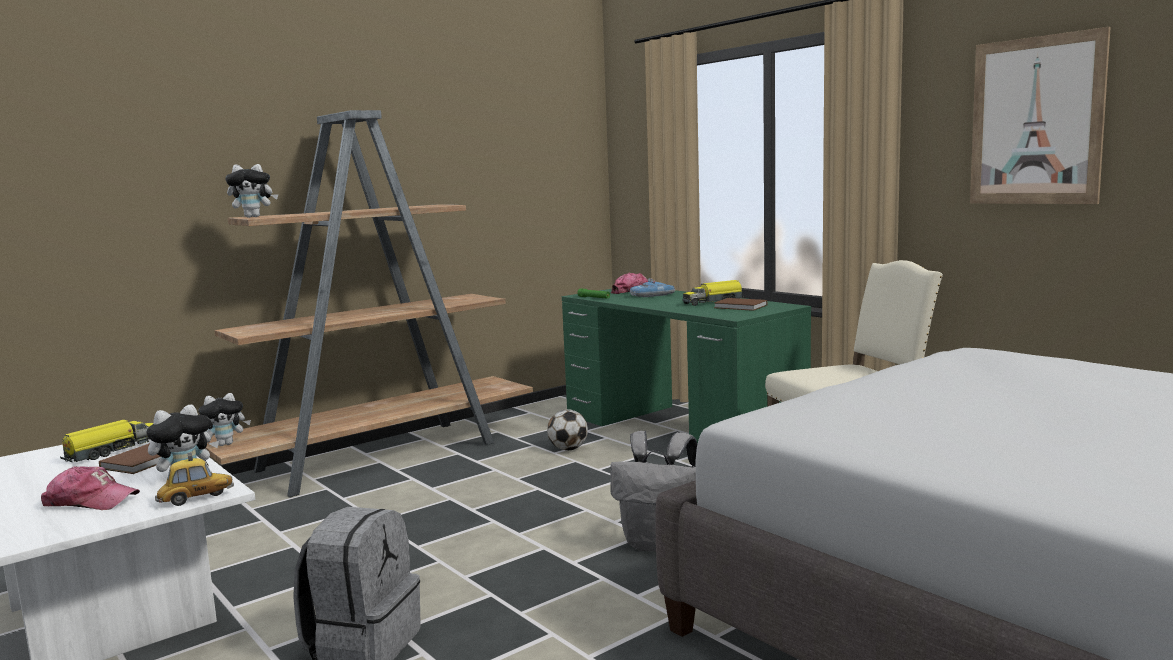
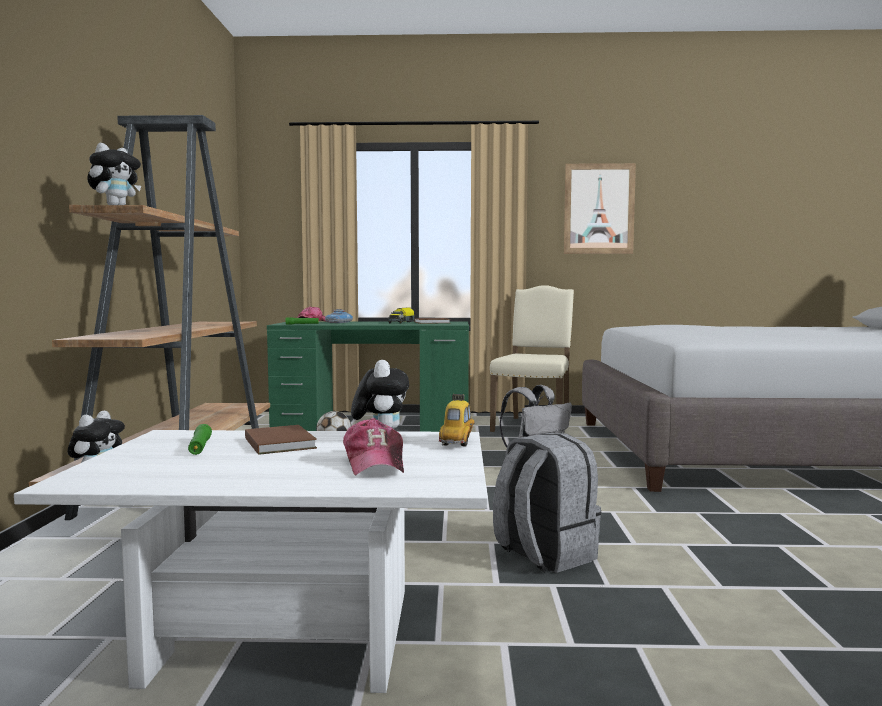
camera: 50 degrees left, 5 degrees down
(90, 502) = (375, 463): cap -> cap turned 120 degrees clockwise
(113, 451) = (200, 447): toy truck -> green flashlight

